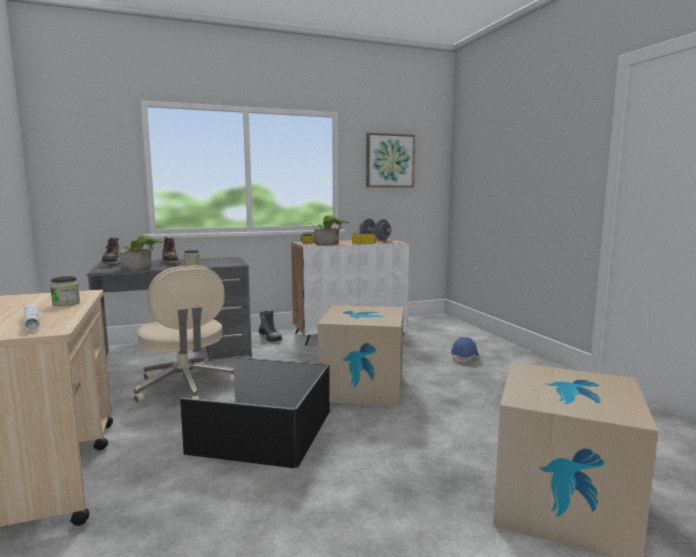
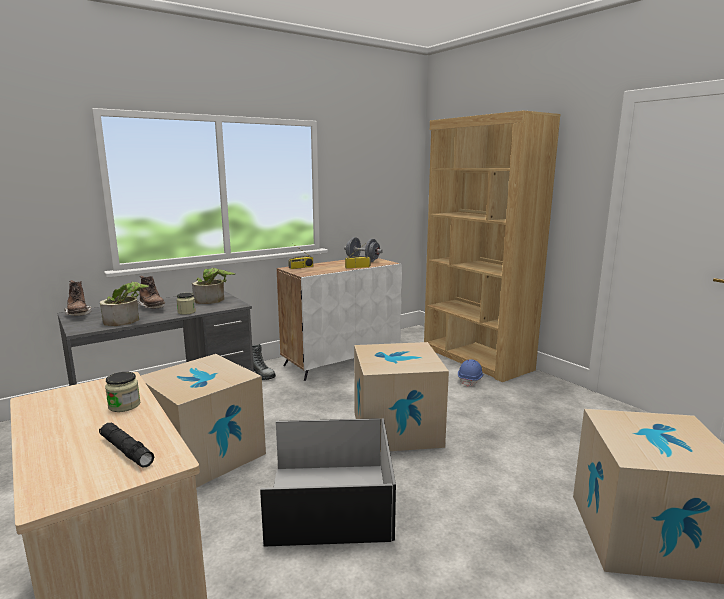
camera: 15 degrees left, 5 degrees up
(32, 323) = (126, 450): white flashlight -> black flashlight
(185, 387) = (206, 454): beige office chair -> cardboard box
(330, 244) = (324, 270): potted plant -> potted plant (213, 300)
(390, 161) = (368, 172): picture -> none
(483, 342) = (476, 358): none -> brown bookcase

